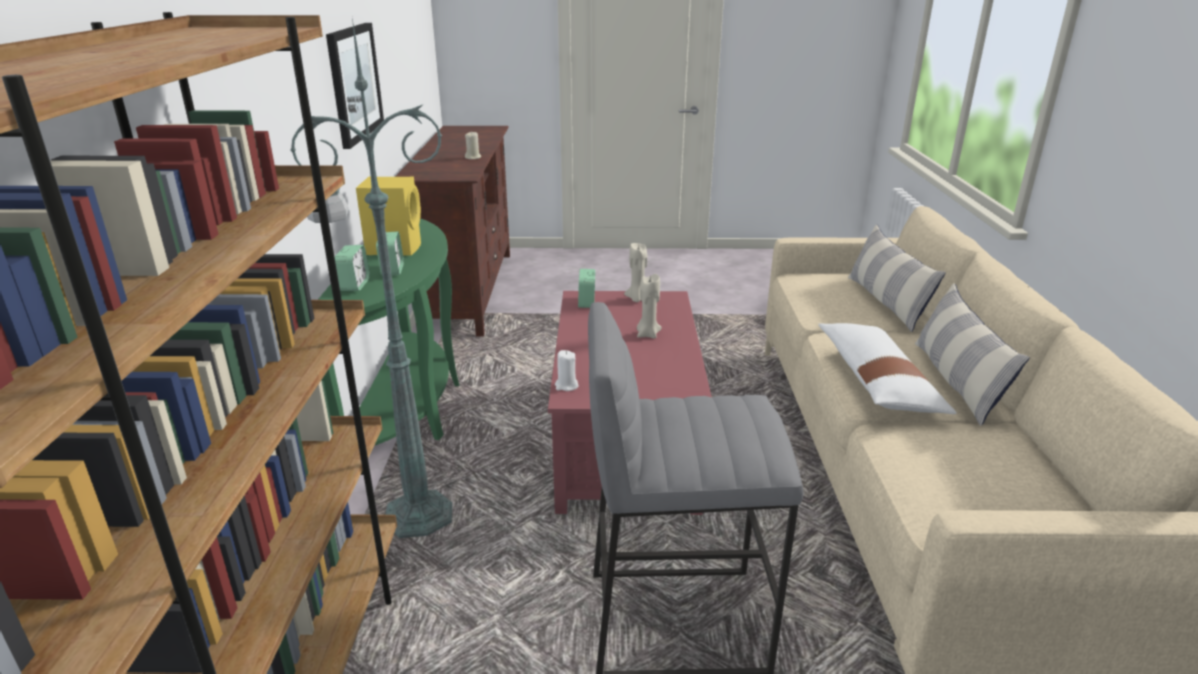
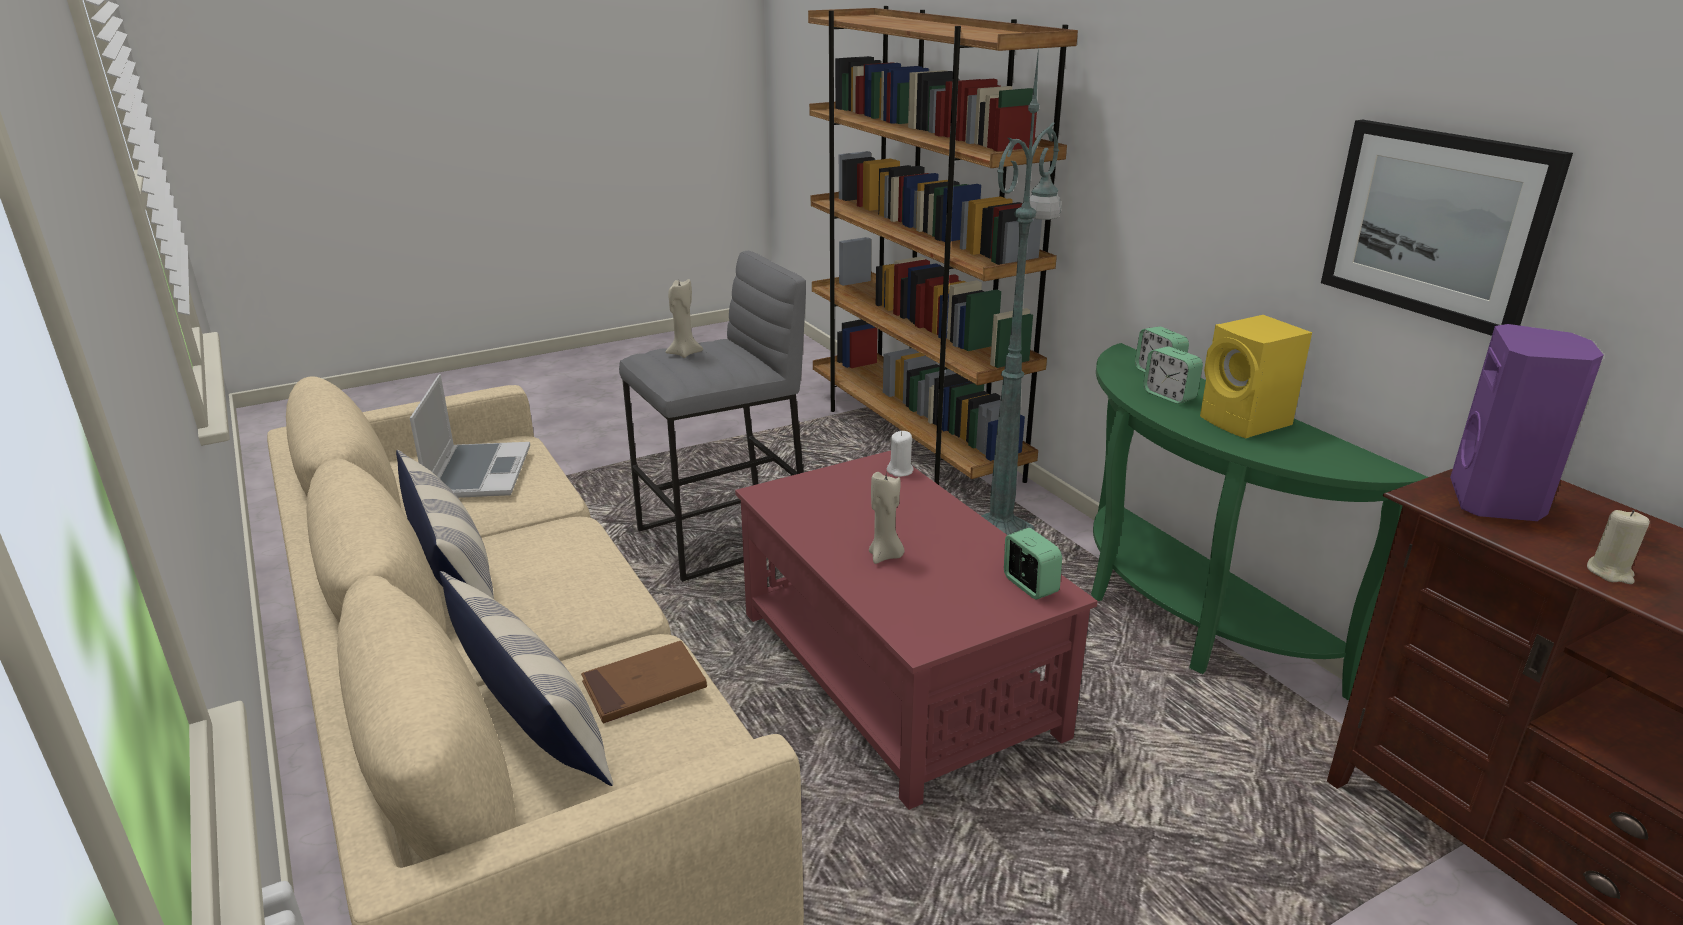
camera: 150 degrees right, 0 degrees up
(447, 171) = (1497, 502): none -> purple speaker
(637, 299) = (969, 617): beige candle -> beige candle (684, 353)
(827, 300) = (644, 686): none -> brown book
(877, 382) = (557, 547): white pillow -> none
(970, 475) = (478, 472): none -> laptop

